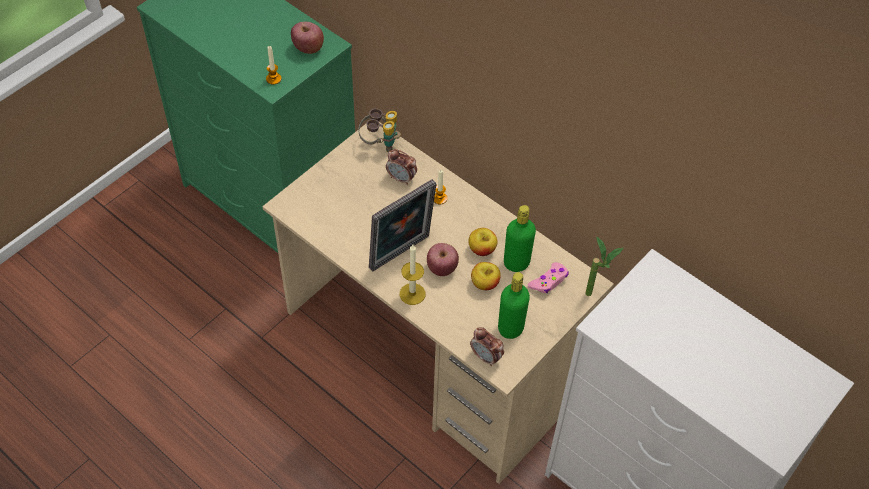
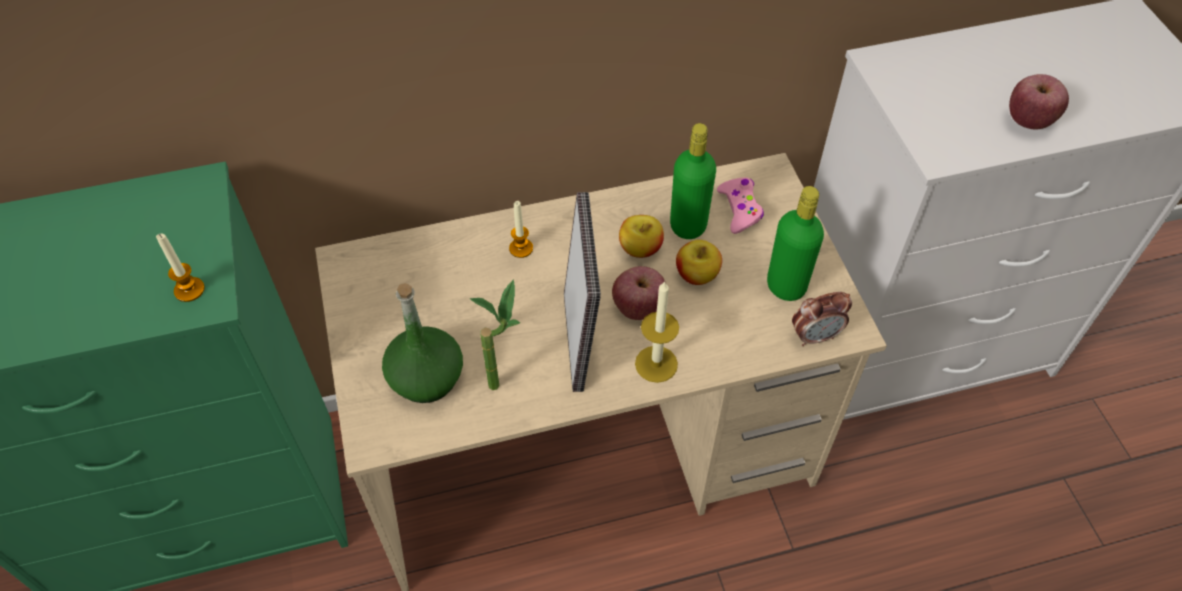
camera: 55 degrees left, 0 degrees up
(308, 48) = (176, 215): apple -> apple (1029, 121)
(333, 205) = (427, 378): none -> green bottle
(380, 143) = (368, 263): binoculars -> none
(401, 178) = (451, 272): alarm clock -> none
(595, 296) = (792, 179): potted plant -> potted plant (504, 380)

